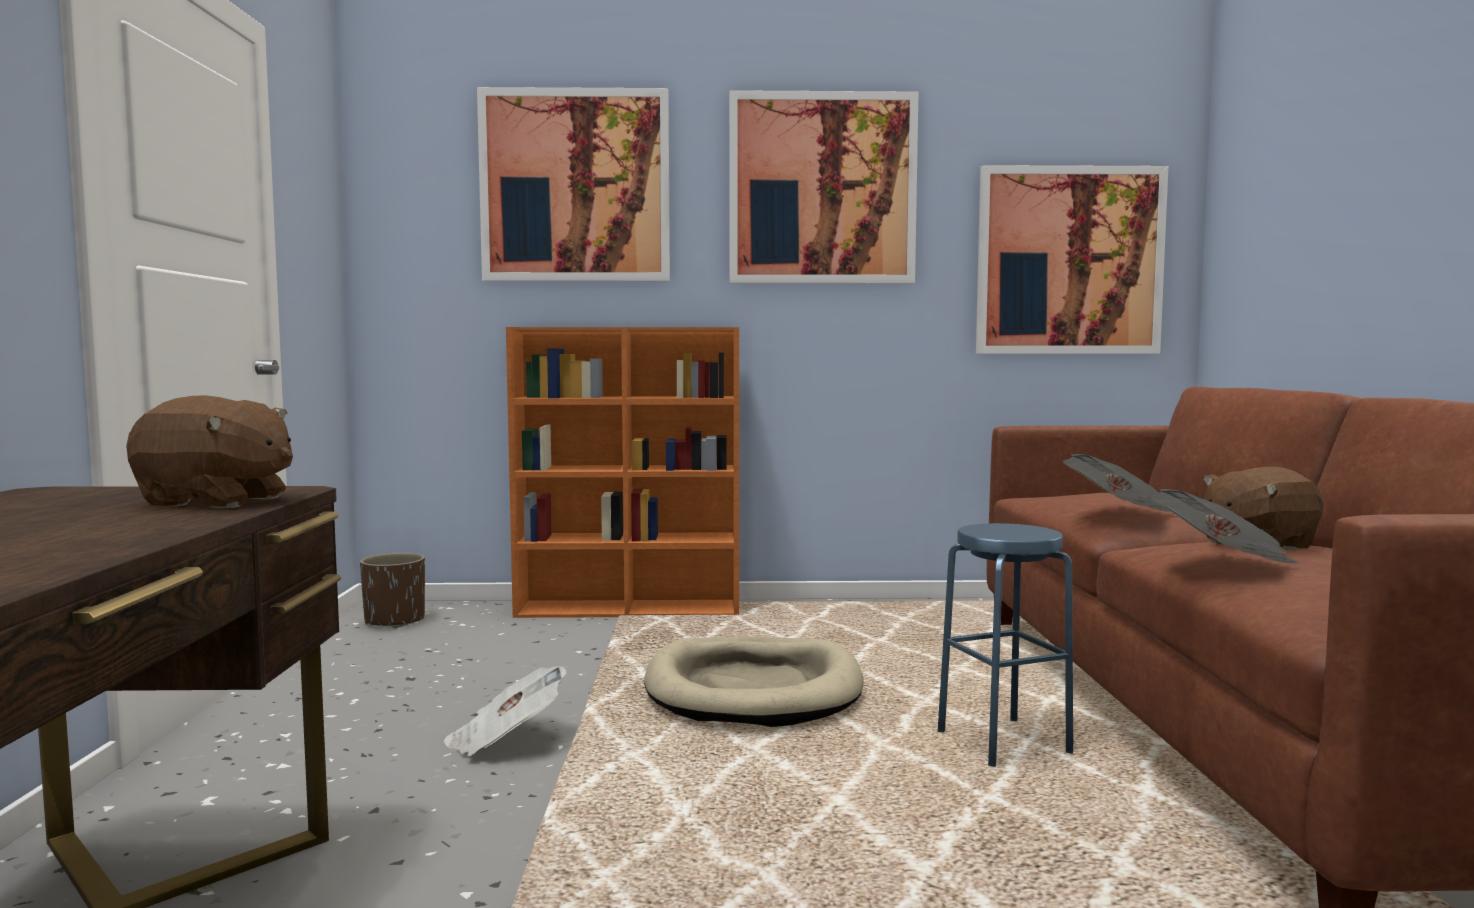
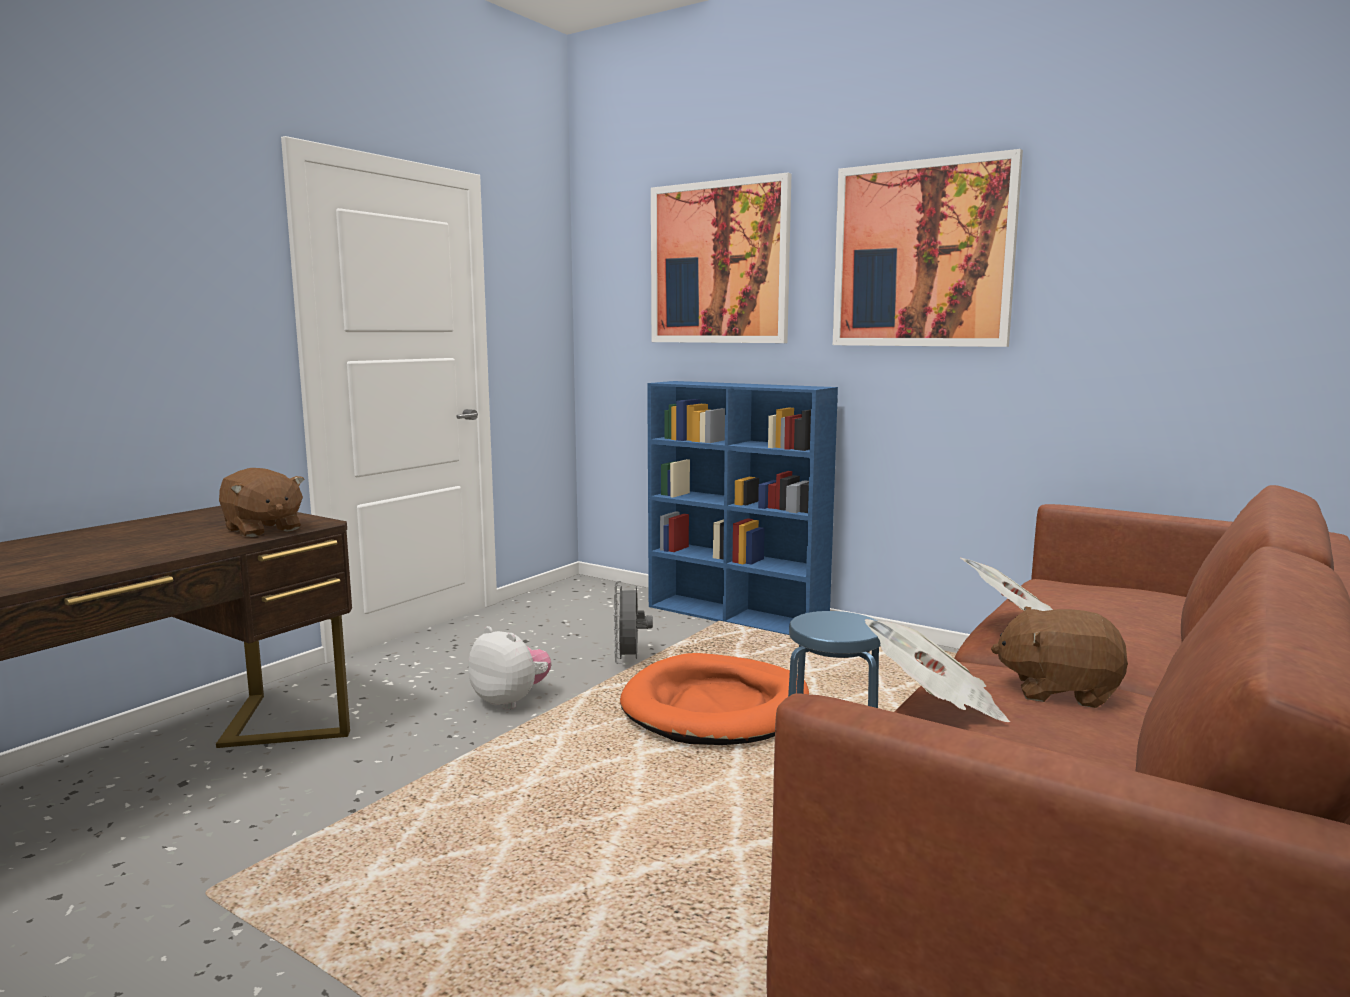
camera: 35 degrees right, 5 degrees up
(394, 621) = (575, 594): brown planter -> none
(505, 741) = (511, 701): newspaper -> plush toy
(583, 670) = (629, 661): none -> grey fan
(631, 609) = (737, 616): orange bookcase -> blue bookcase
(753, 690) = (716, 707): beige dog bed -> orange dog bed
(1069, 261) = (1194, 322): picture -> none

